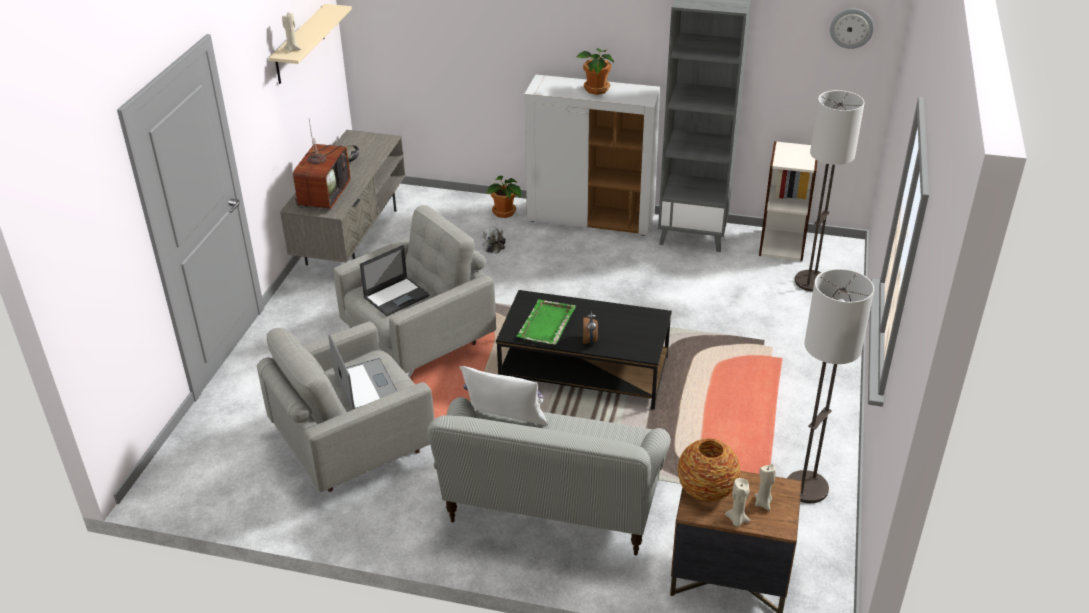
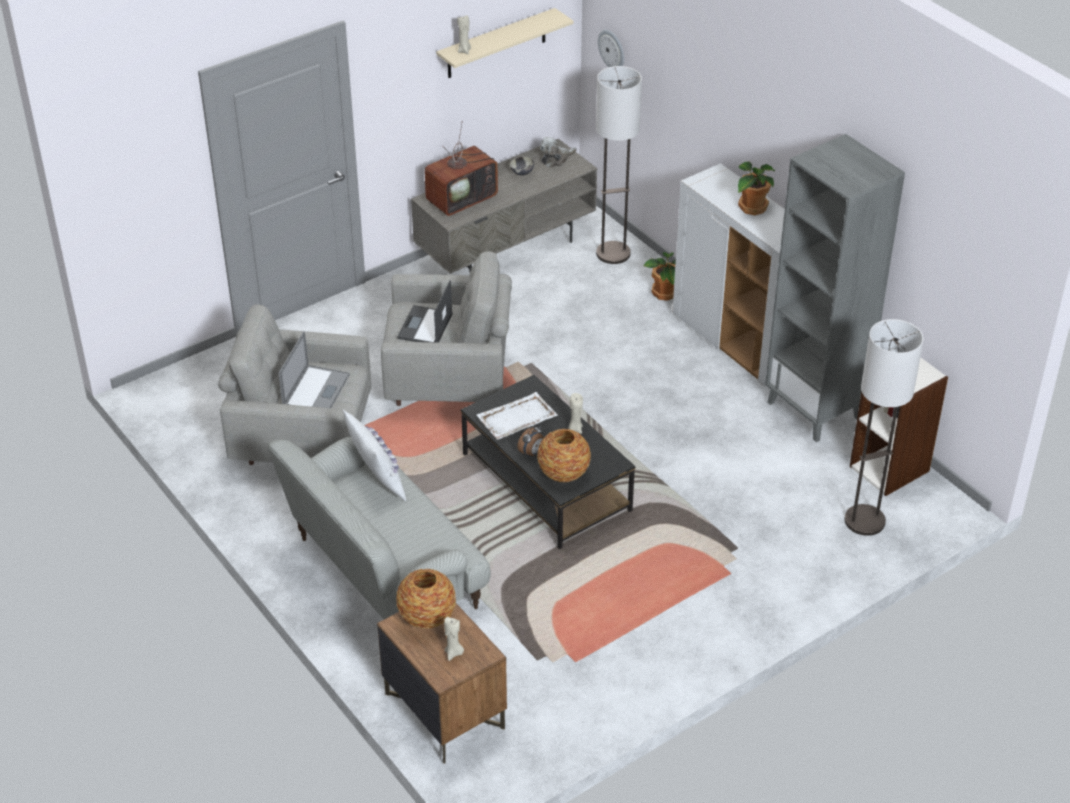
camera: 40 degrees right, 5 degrees up
(397, 296) = (425, 326): laptop -> laptop turned 105 degrees clockwise
(494, 245) = (615, 322): plush toy -> plush toy (556, 159)
(546, 324) = (516, 418): green tray -> white tray
(630, 341) = (563, 473): none -> vase
(736, 520) = (418, 651): beige candle -> beige candle (575, 429)
(807, 488) = (596, 690): floor lamp -> floor lamp (613, 253)
(851, 28) = (989, 262): wall clock -> wall clock (612, 49)

